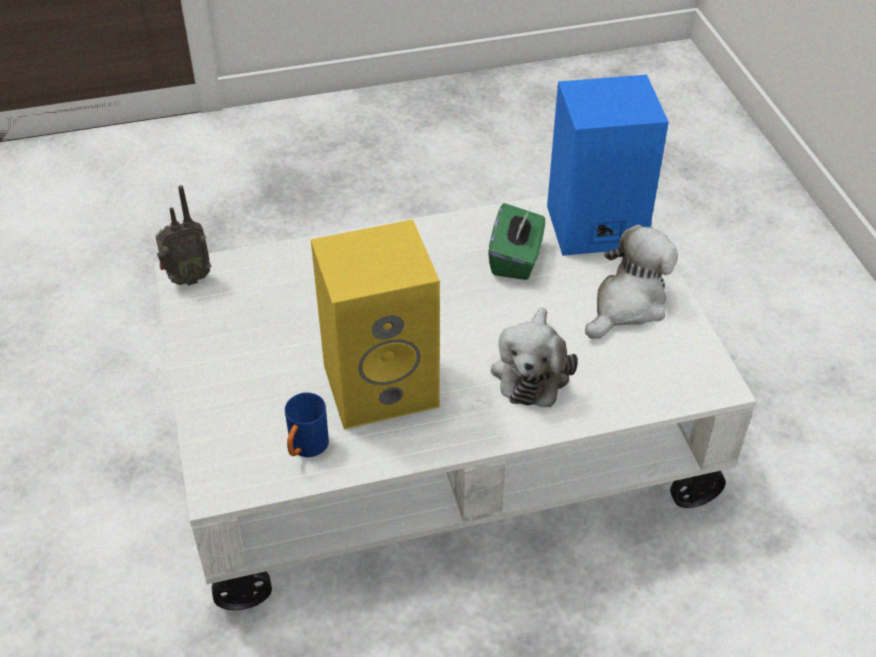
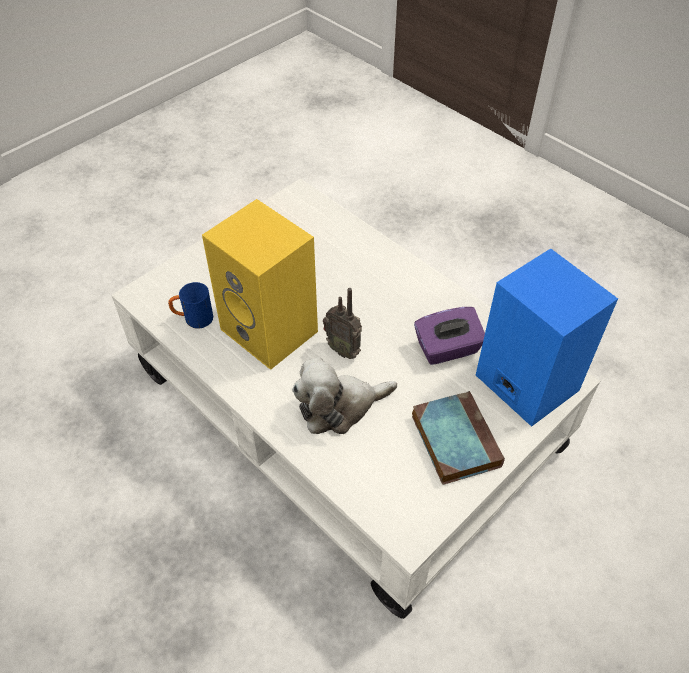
camera: 60 degrees right, 5 degrees up
(187, 278) = (297, 198): radio -> radio (344, 349)
(516, 259) = (447, 349): green tissue box -> purple tissue box
(627, 305) = (453, 439): plush toy -> book

